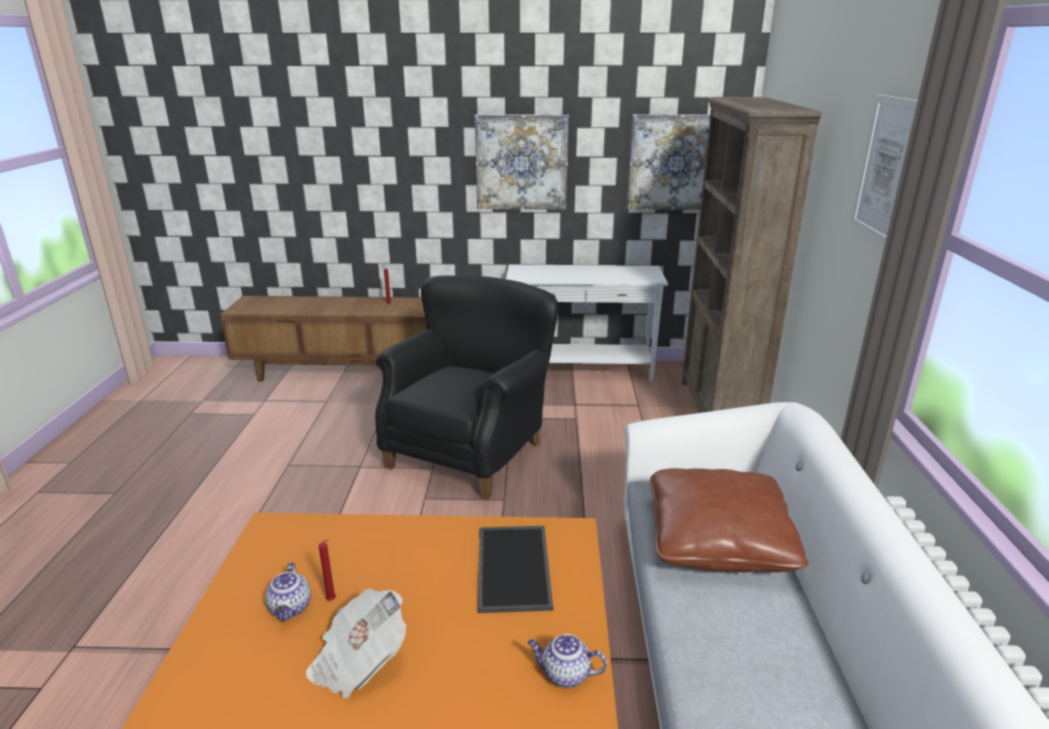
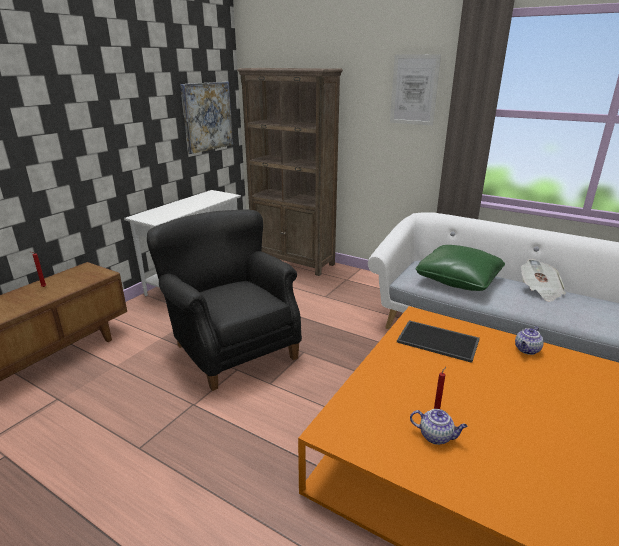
camera: 60 degrees left, 0 degrees up
(358, 660) = (498, 415): newspaper -> newspaper (540, 291)
(521, 162) = (117, 129): picture -> none
(718, 540) = (458, 279): brown pillow -> green pillow

